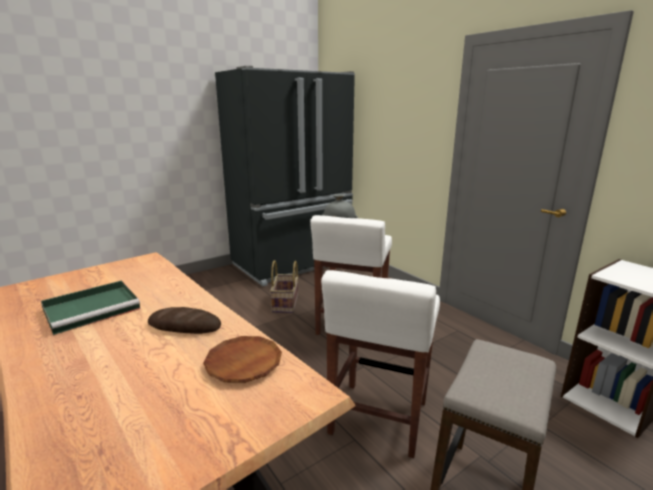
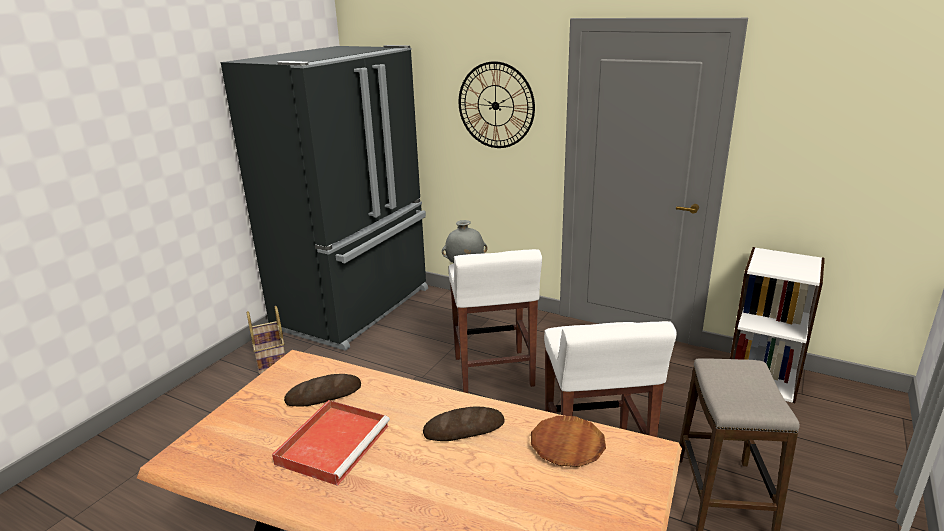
camera: 25 degrees left, 5 degrees up
(94, 308) = (334, 443): green tray -> red tray
(133, 280) = (323, 395): none -> bread
(286, 303) = (395, 365): basket -> basket (272, 360)
(406, 116) = (495, 105): none -> wall clock

